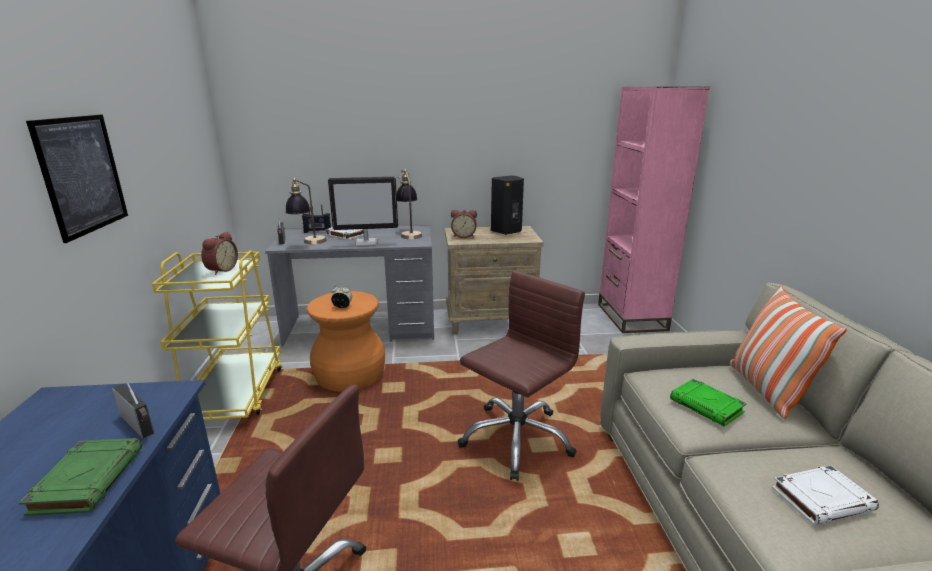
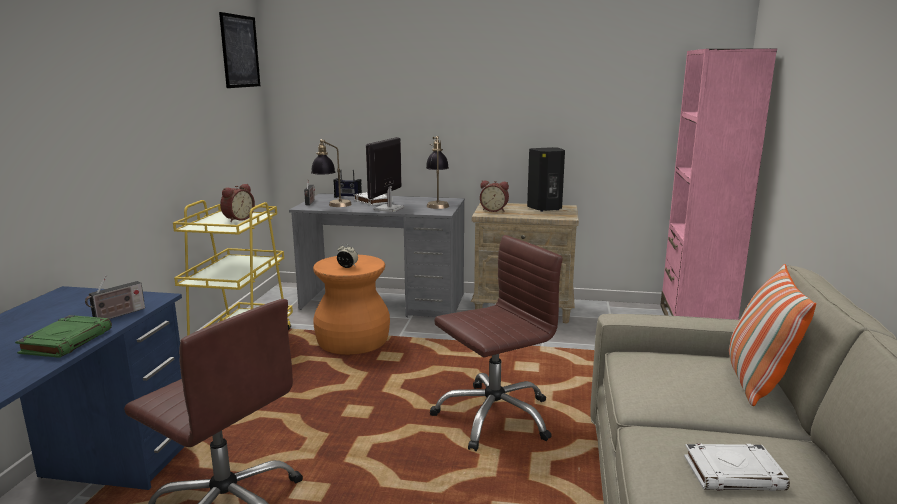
camera: 15 degrees right, 5 degrees down
(82, 174) = (123, 119): picture -> picture (240, 51)
(139, 425) = (117, 315): radio -> radio turned 75 degrees clockwise
(366, 243) = (388, 209): monitor -> monitor turned 105 degrees clockwise
(707, 406) = (670, 385): green book -> none

